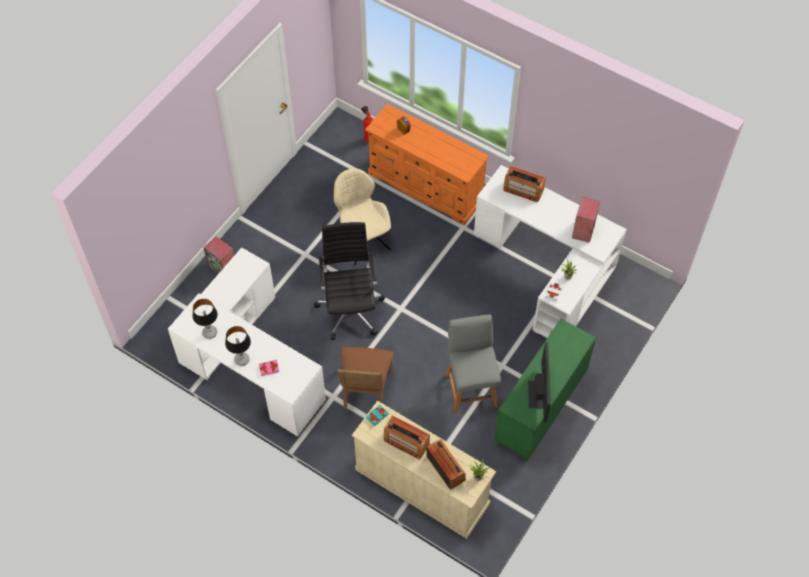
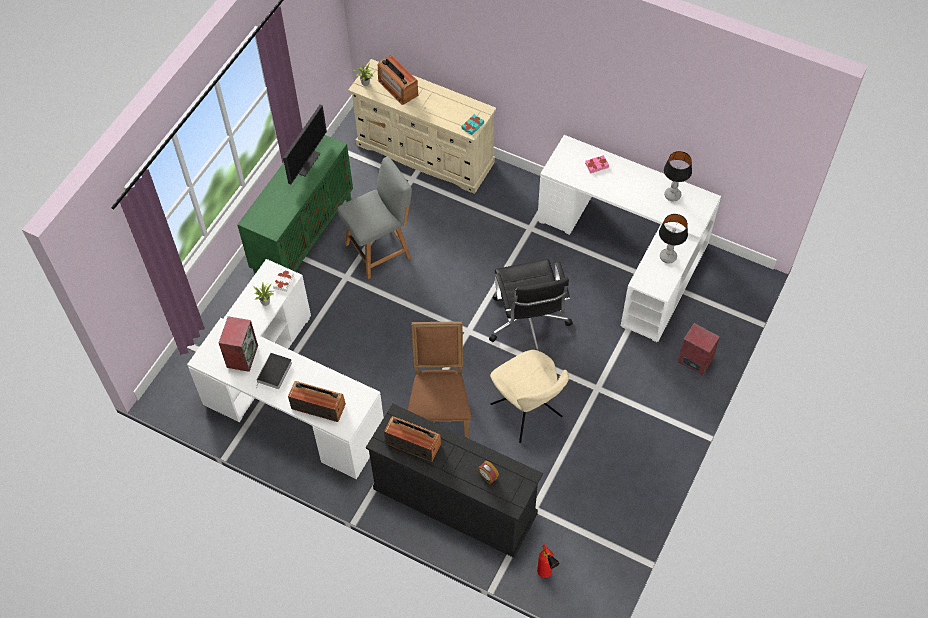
camera: 175 degrees right, 0 degrees up
(241, 360) = (629, 171): table lamp -> table lamp (668, 257)
(365, 391) = (496, 236): brown chair -> brown chair (440, 411)
(406, 442) = (439, 106): radio -> radio (413, 443)
(426, 186) = (454, 501): orange dresser -> black dresser
(470, 388) = (380, 250): grey chair -> grey chair turned 105 degrees counterclockwise
(538, 394) = (304, 161): monitor -> monitor turned 150 degrees counterclockwise
(557, 216) = (274, 373): none -> book

